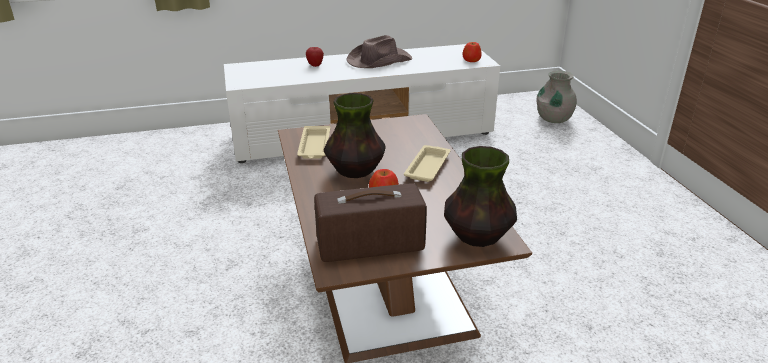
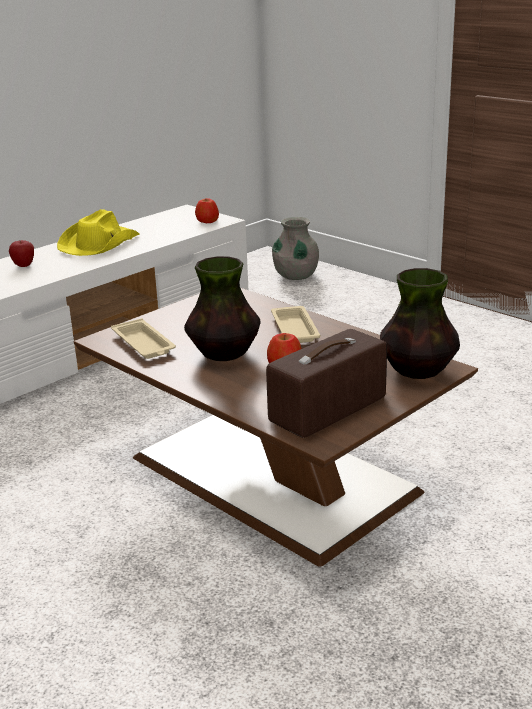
camera: 30 degrees left, 5 degrees down
(378, 60) = (98, 244): brown hat -> yellow hat

